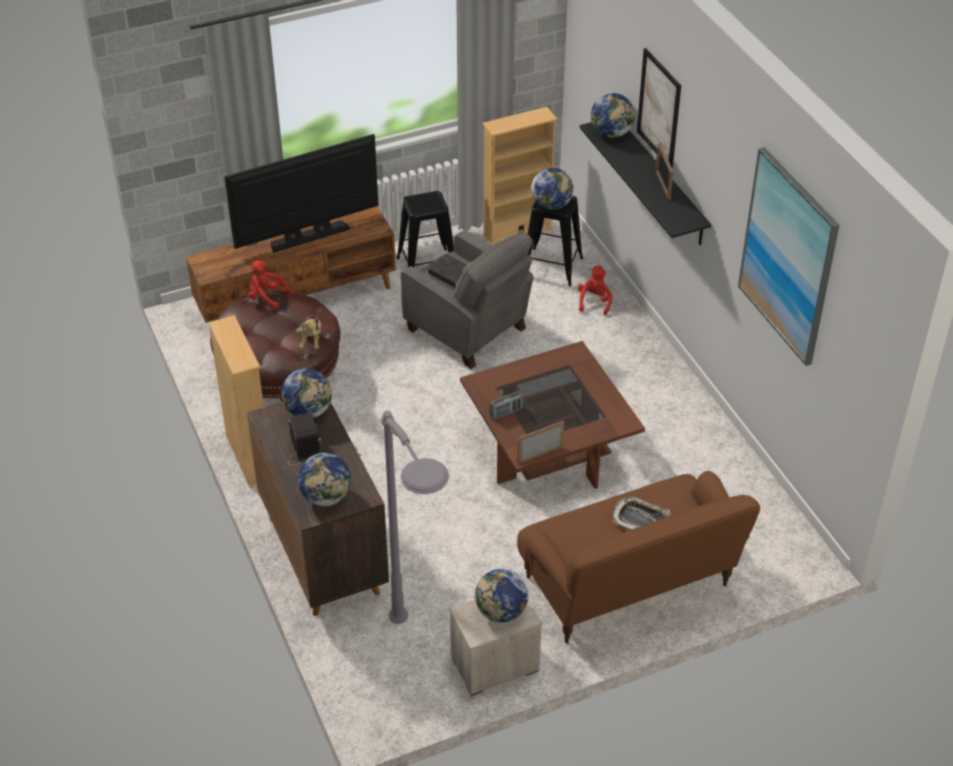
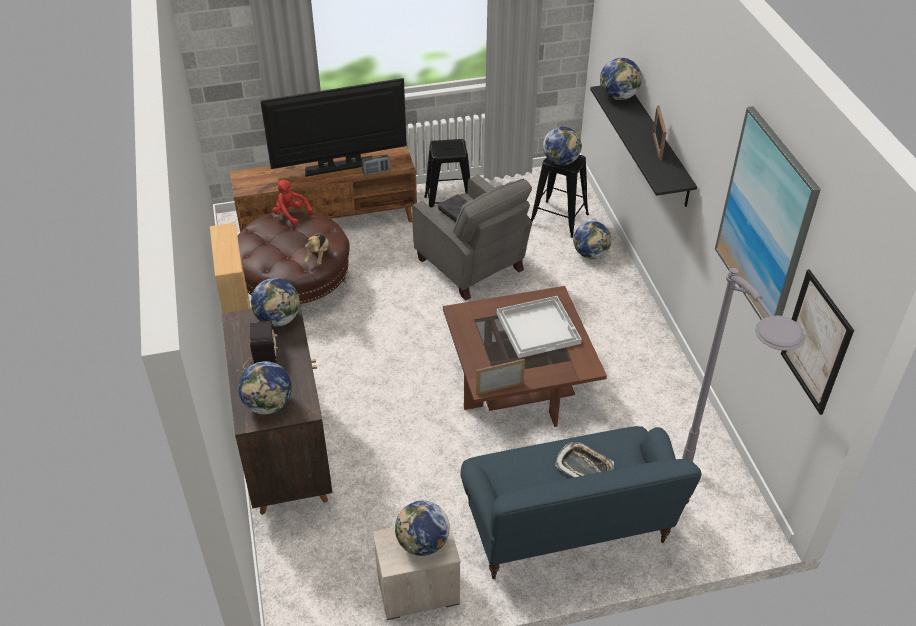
camera: 10 degrees right, 0 degrees up
(421, 663) = (348, 577): grey floor lamp -> grey floor lamp (708, 514)
(506, 412) = (477, 344): radio -> radio (376, 171)
(517, 231) = (535, 185): beige bookcase -> none
(565, 388) = (538, 327): none -> white tray
(594, 302) = (590, 254): red plush toy -> globe
(629, 584) = (567, 527): brown sofa -> blue sofa
(659, 109) = (662, 73): picture -> picture (816, 342)

